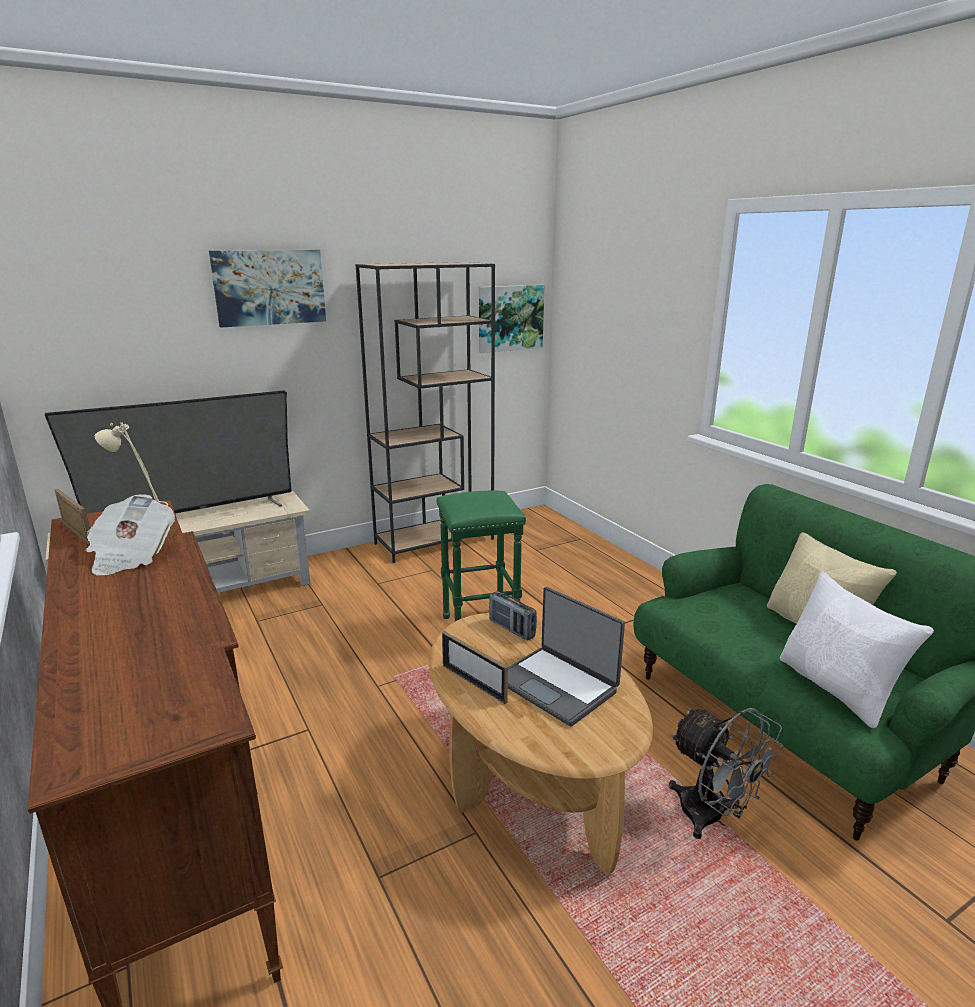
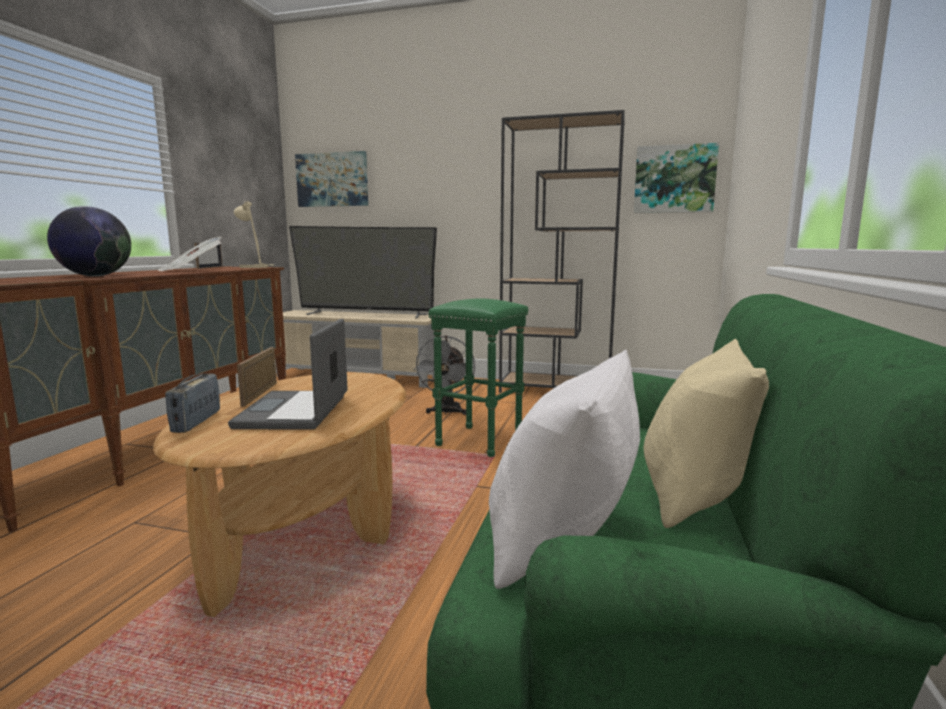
camera: 45 degrees right, 10 degrees down
(153, 629) = (95, 276): none -> globe
(269, 287) = (445, 150): picture -> picture (332, 180)
(511, 629) = (365, 383): radio -> radio (196, 422)
(712, 818) = (368, 652): grey fan -> grey fan (446, 412)

